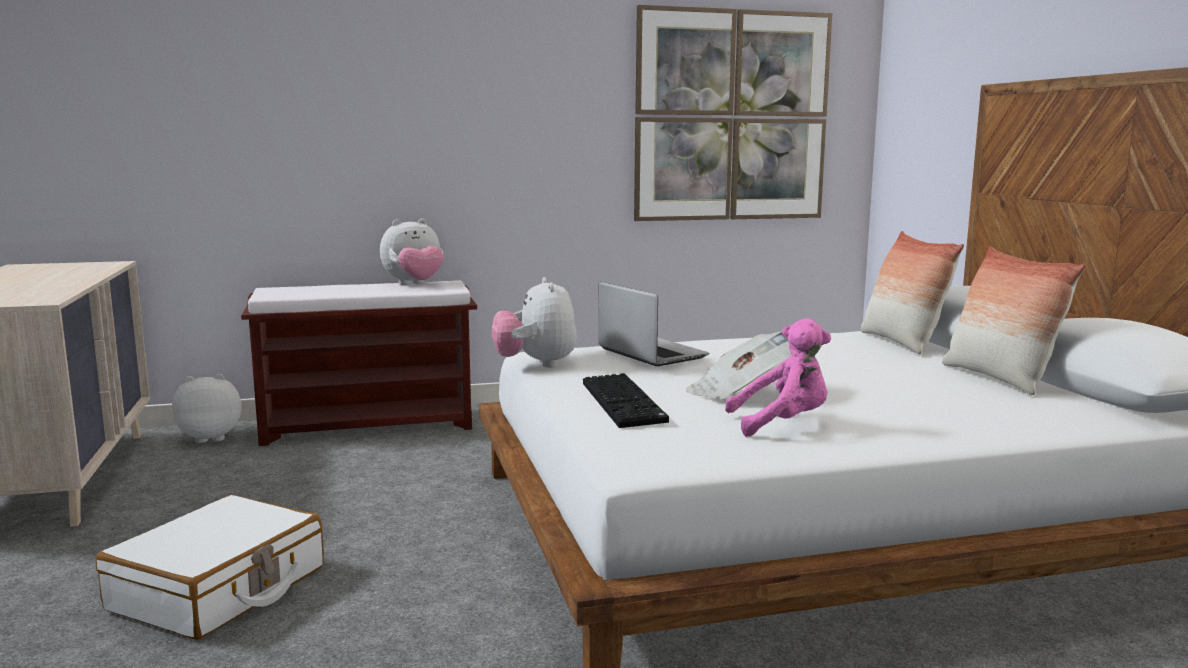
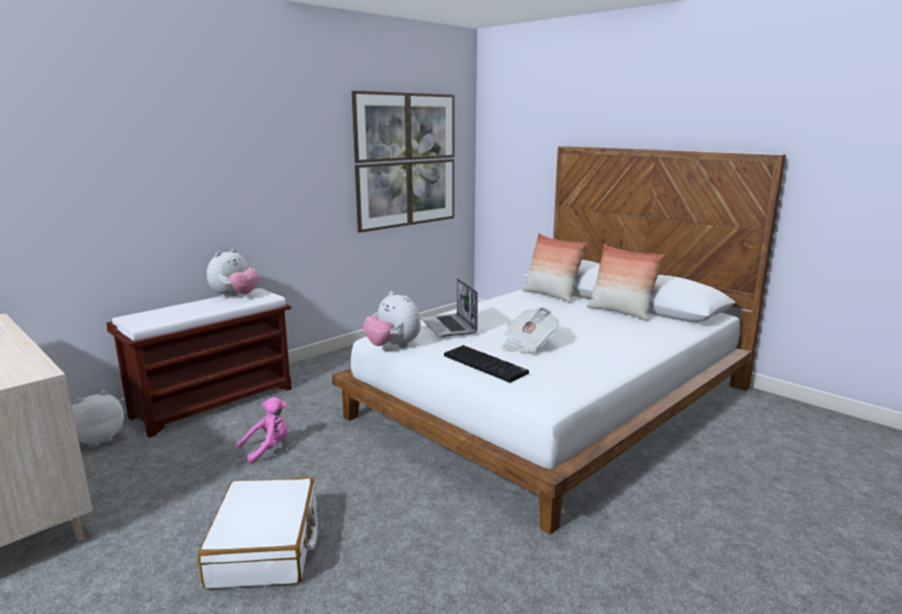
camera: 30 degrees left, 5 degrees up
(650, 353) = (449, 327): laptop -> laptop turned 135 degrees counterclockwise
(782, 424) = (575, 361): pink plush toy -> pink plush toy (268, 449)

